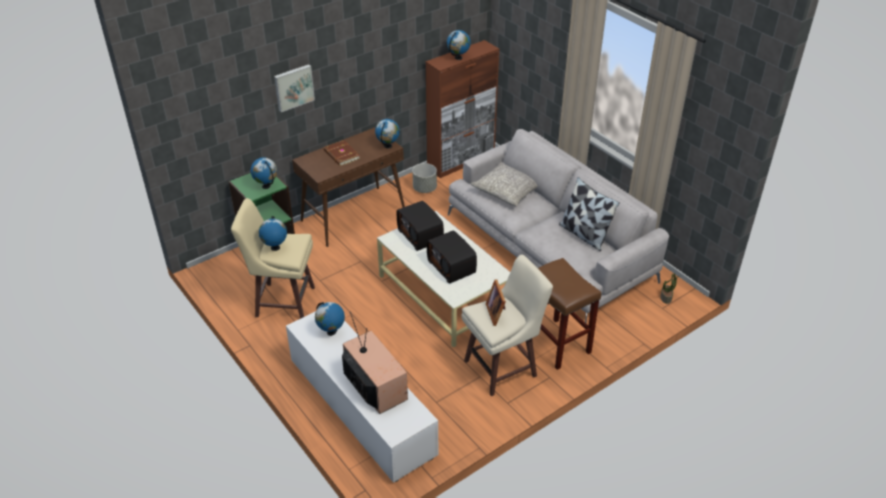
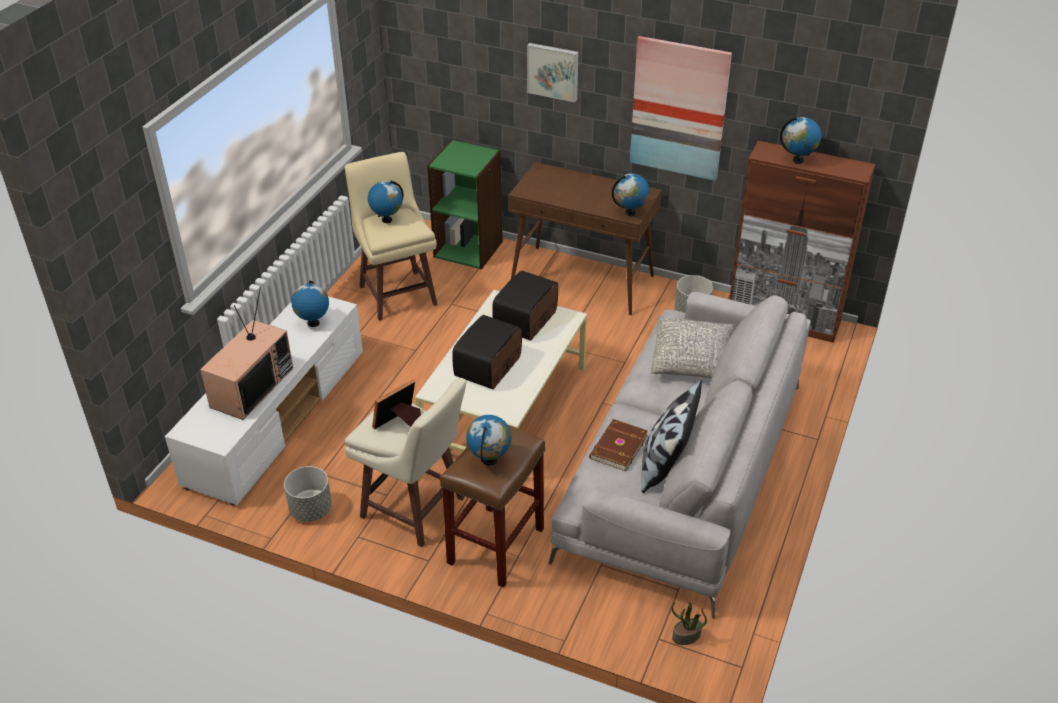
camera: 60 degrees right, 0 degrees up
(266, 186) = (464, 164): globe -> globe (489, 461)
(341, 155) = (577, 188): brown book -> brown book (617, 447)
(376, 67) = (679, 108): none -> picture
(466, 418) = (311, 509): none -> grey planter

